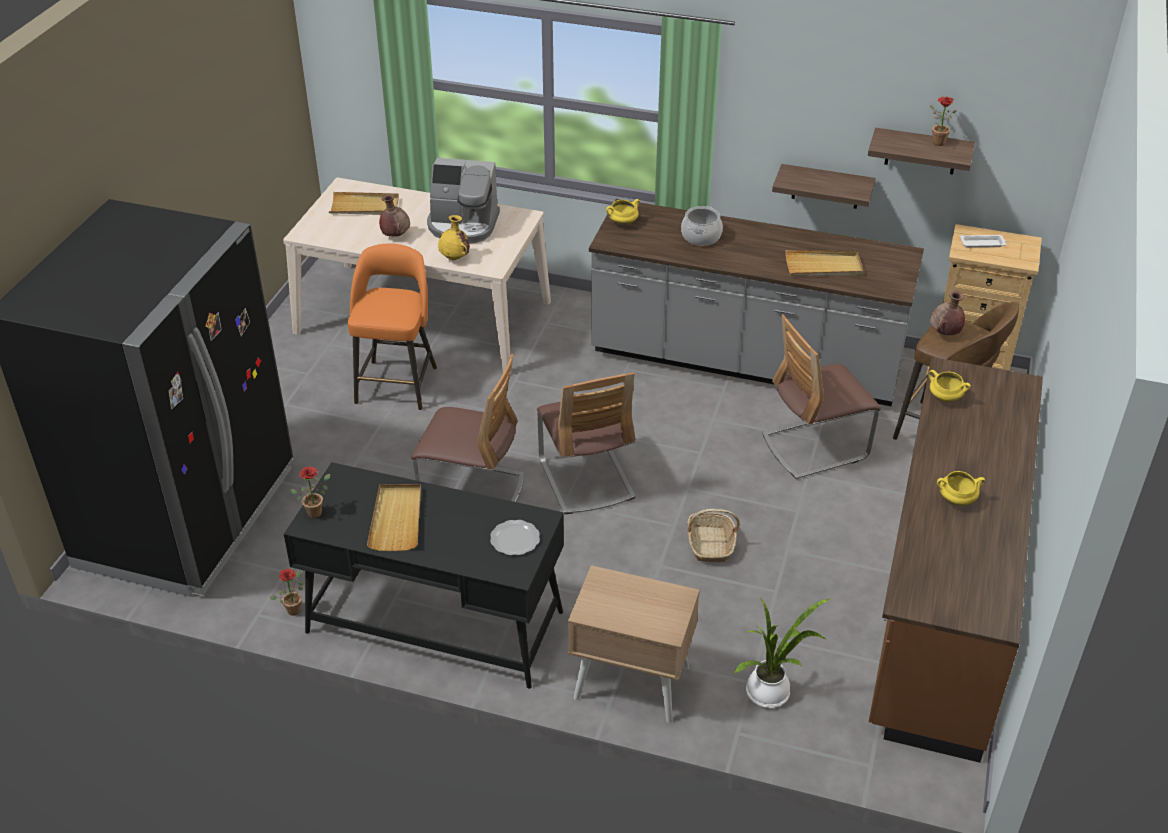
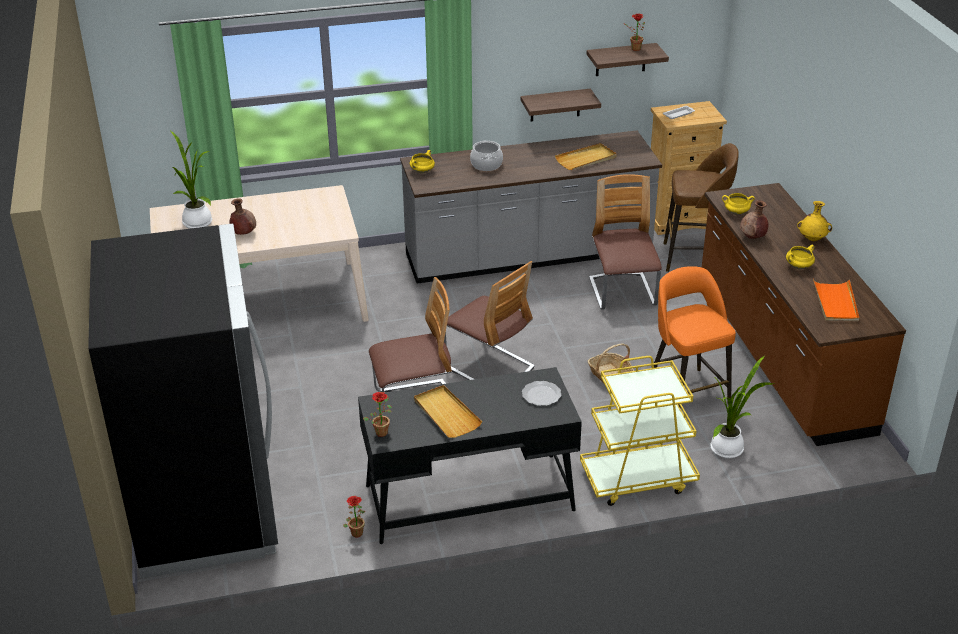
camera: 30 degrees left, 5 degrees down
(364, 207) = (196, 221): beige tray -> potted plant
(397, 383) = (286, 354): orange stool -> orange stool (687, 391)
(455, 258) = (308, 235): yellow vase -> yellow vase (812, 239)
(463, 225) = (290, 211): coffee machine -> none
(631, 682) = (637, 479): beige nightstand -> yellow cart
(815, 446) = (622, 293): chair -> chair turned 135 degrees clockwise
(944, 333) = (687, 180): brown vase -> brown vase (752, 237)
(958, 567) = (835, 302): none -> orange tray

